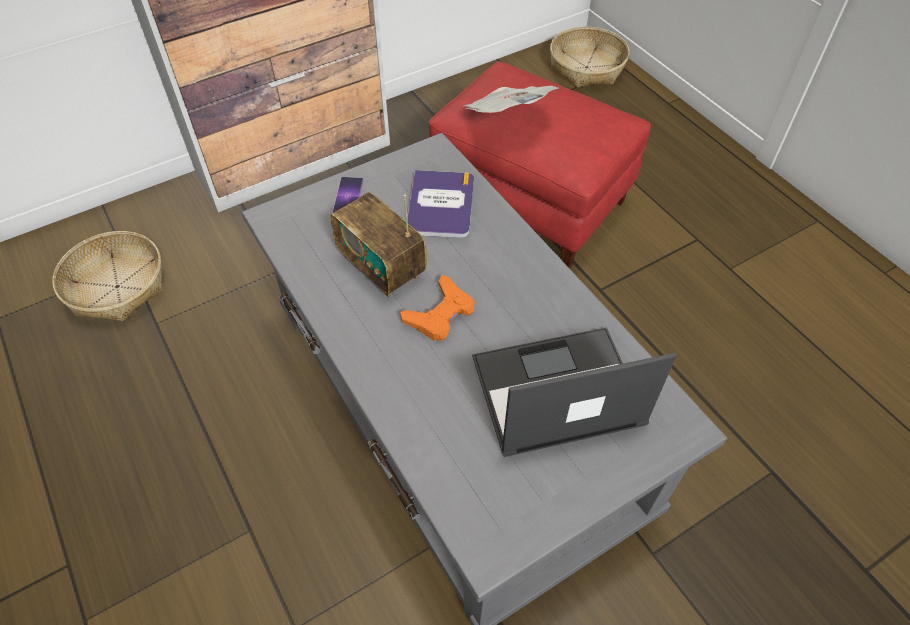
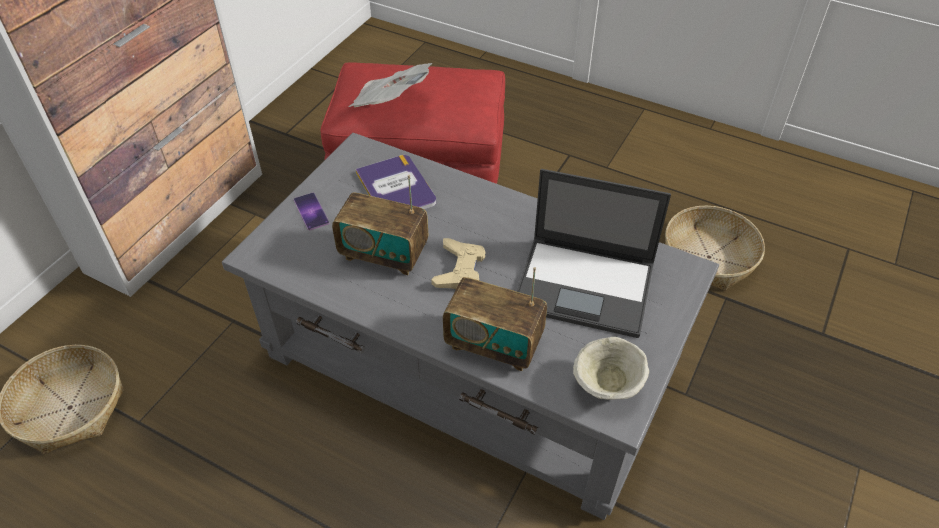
camera: 30 degrees left, 5 degrees down
(417, 407) = (494, 344): none -> radio
(440, 314) = (459, 270): orange game controller -> beige game controller
(498, 513) = (608, 386): none -> beige bowl
(555, 391) = (586, 286): laptop -> laptop turned 120 degrees counterclockwise
(586, 68) = (394, 51): basket -> basket (709, 257)

